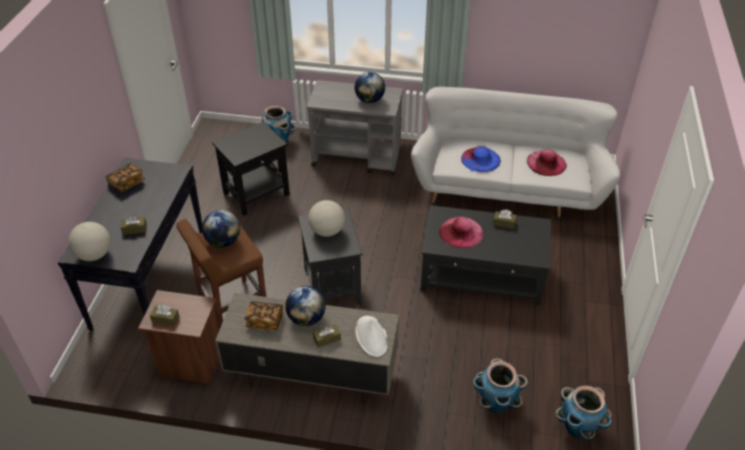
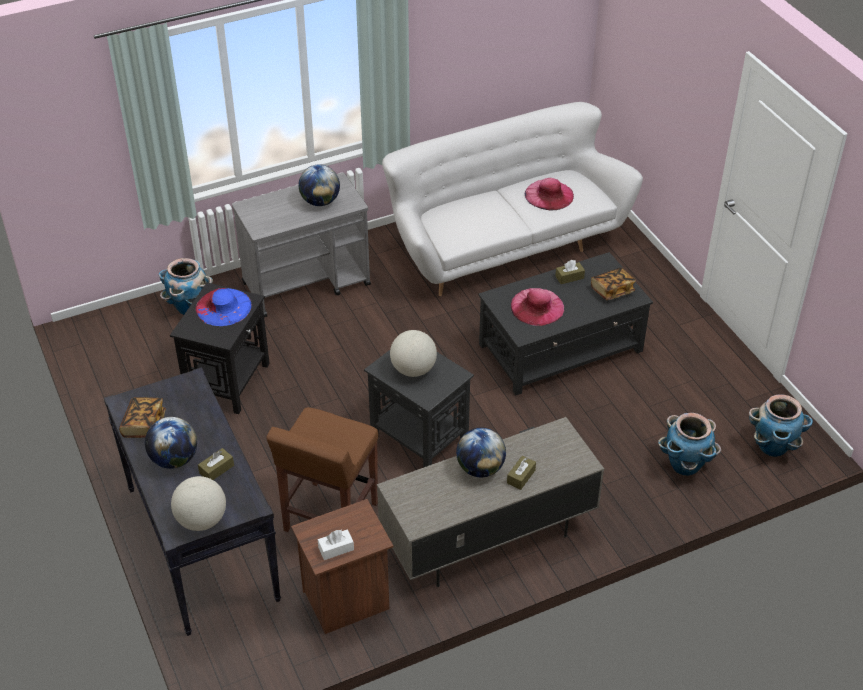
camera: 35 degrees left, 0 degrees up
(165, 319) = (336, 549): brown tissue box -> white tissue box
(223, 242) = (320, 435): globe -> globe (174, 459)
(265, 321) = (440, 494): book -> book (612, 290)
(371, 337) = (561, 451): white hat -> none
(480, 159) = (480, 220): blue hat -> blue hat (223, 307)

